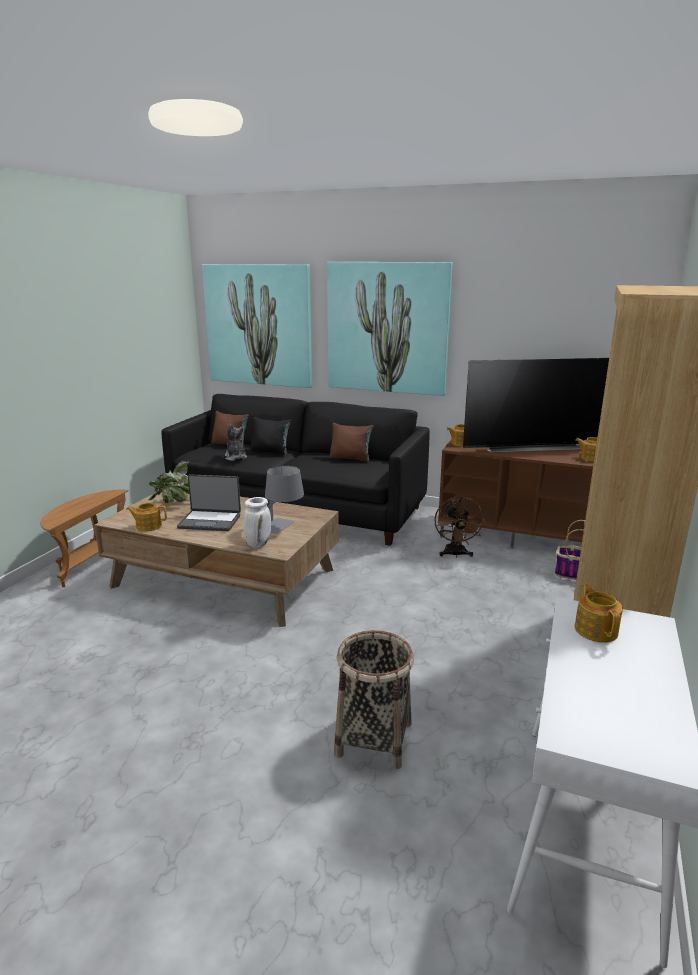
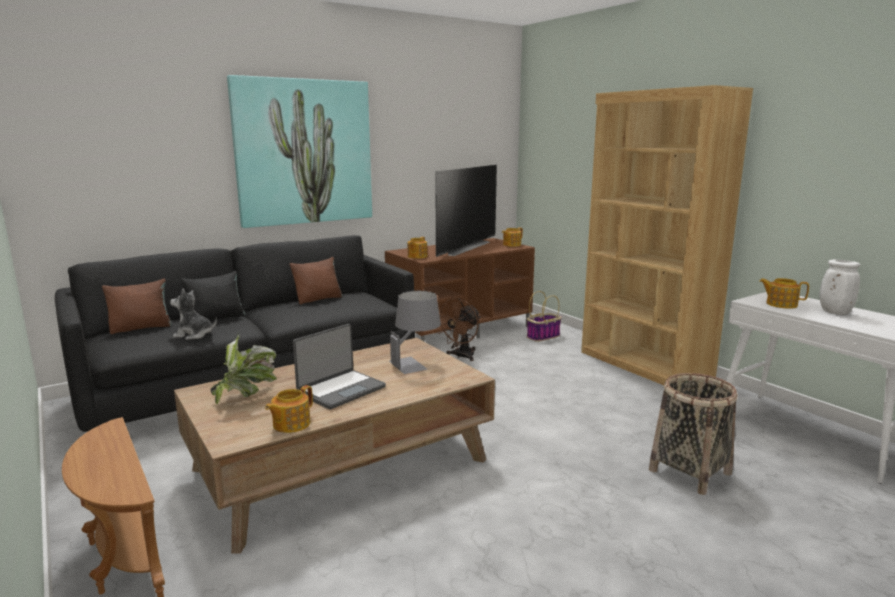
camera: 55 degrees left, 5 degrees down
(258, 544) = (440, 382): white vase -> white vase (834, 312)
(259, 325) = (123, 159): picture -> none
(455, 554) = (460, 356): brown fan -> brown fan turned 90 degrees clockwise

